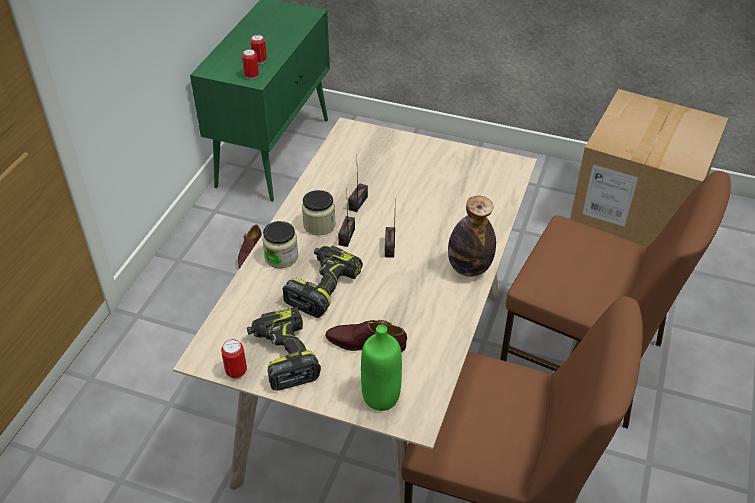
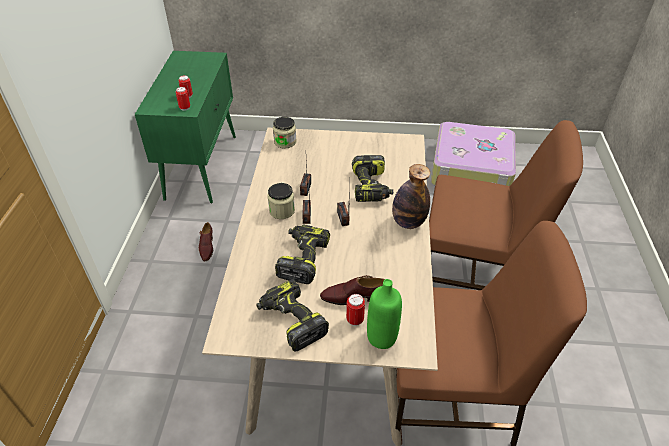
camera: 15 degrees left, 0 degrees up
(236, 372) = (257, 343): can -> can (355, 320)
(281, 257) = (261, 241): jar -> jar (285, 142)
(440, 215) = (371, 187): none -> power drill
(634, 217) = (471, 170): cardboard box -> suitcase

